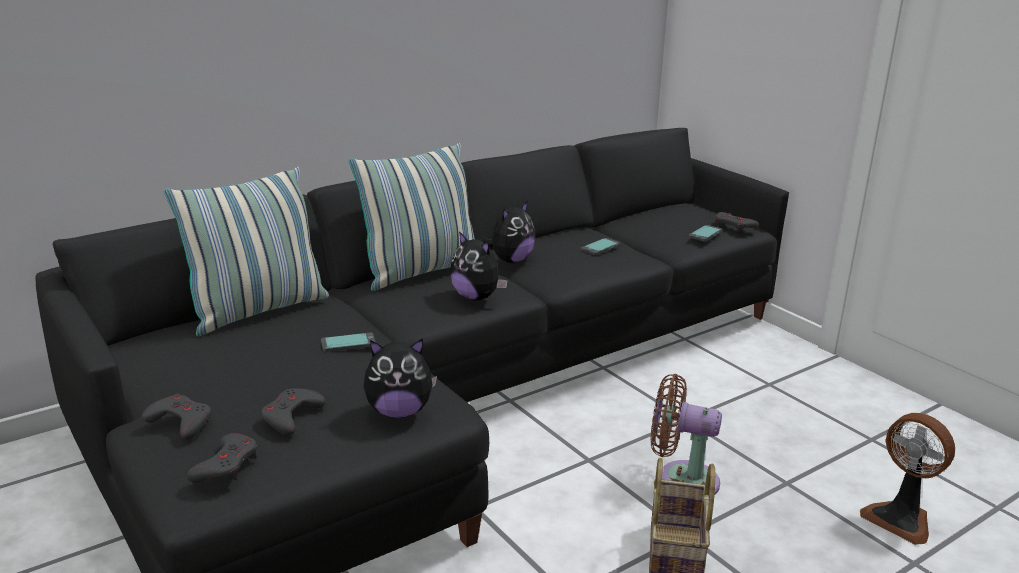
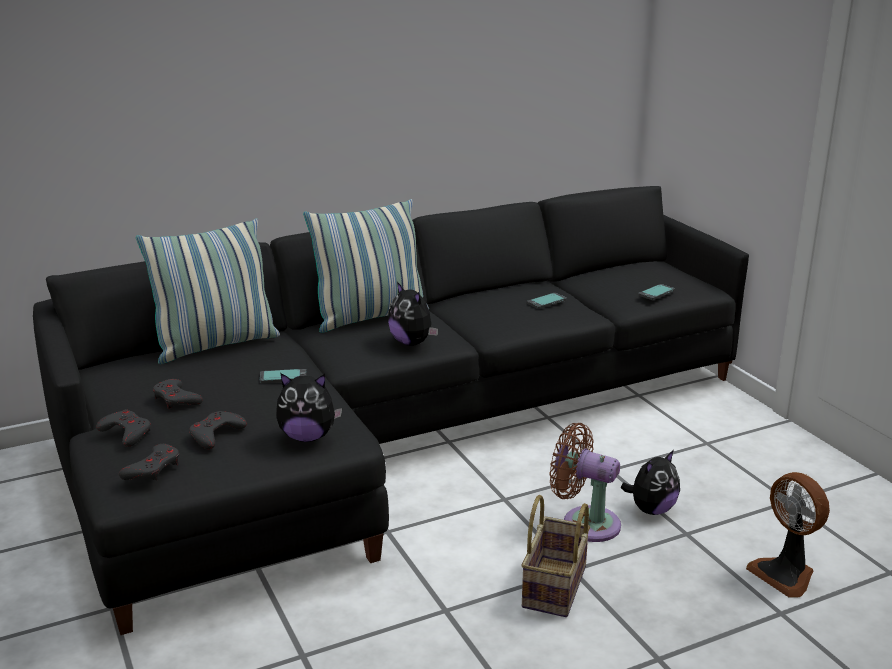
camera: 10 degrees right, 0 degrees up
(510, 260) = (458, 310): plush toy -> plush toy (651, 509)
(733, 226) = (690, 286): grey game controller -> grey game controller (176, 399)

